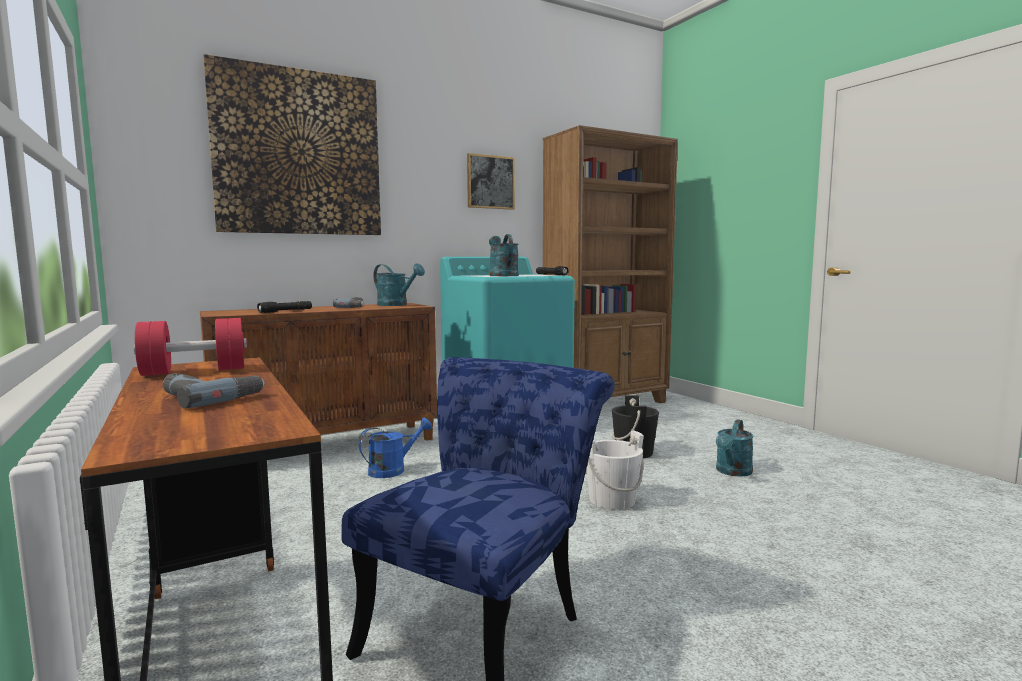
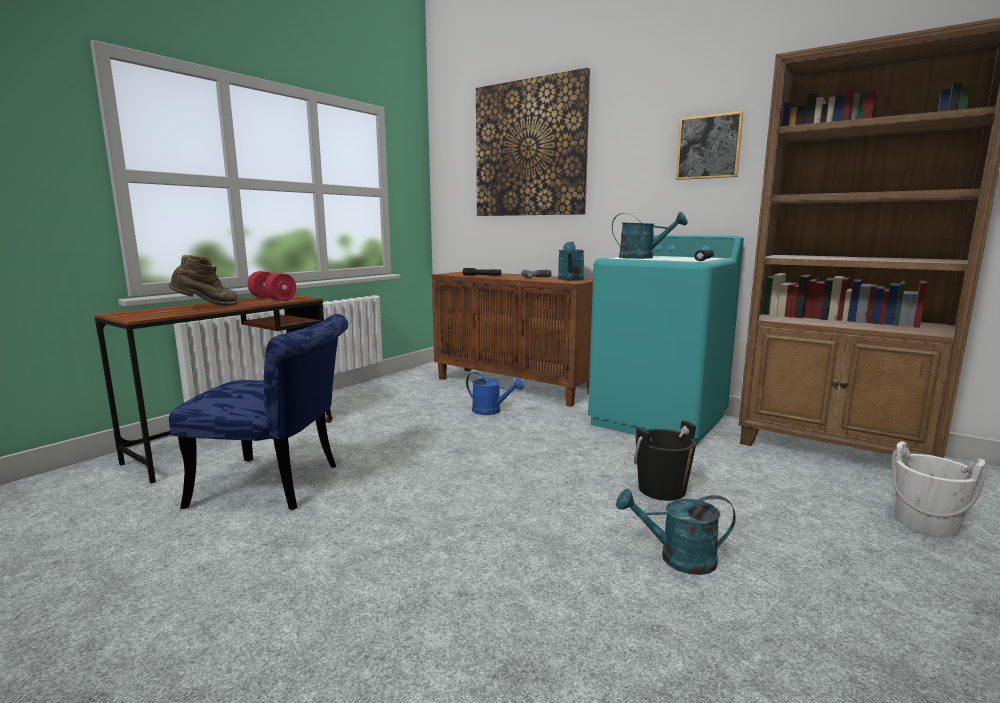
camera: 65 degrees right, 5 degrees up
(210, 397) = (207, 307): power drill -> brown boot
(502, 275) = (643, 257): turquoise watering can -> turquoise watering can turned 60 degrees clockwise
(612, 500) = (509, 496): white bucket -> white bucket (926, 523)

